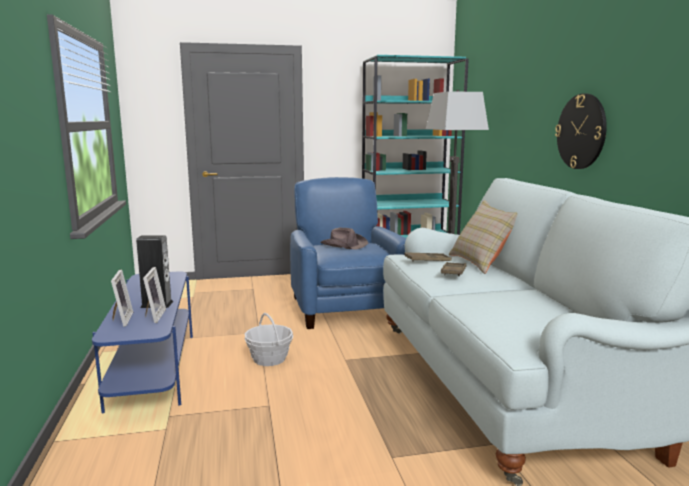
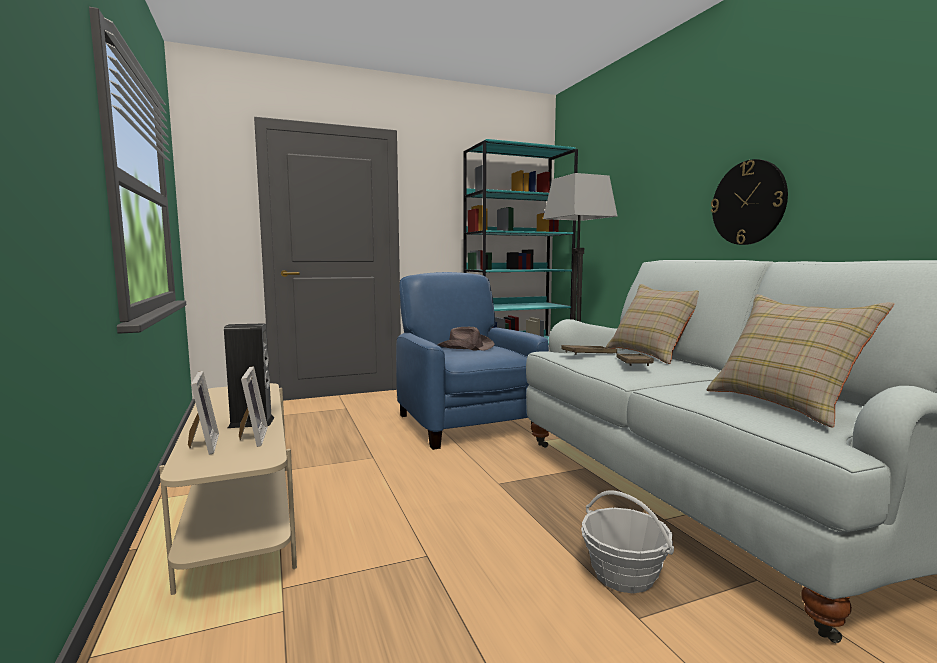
camera: 10 degrees left, 5 degrees down
(153, 369) = (241, 517): blue tv stand -> beige tv stand
(269, 359) = (400, 490): basket -> basket (623, 574)
(525, 317) = (785, 404): none -> beige pillow

